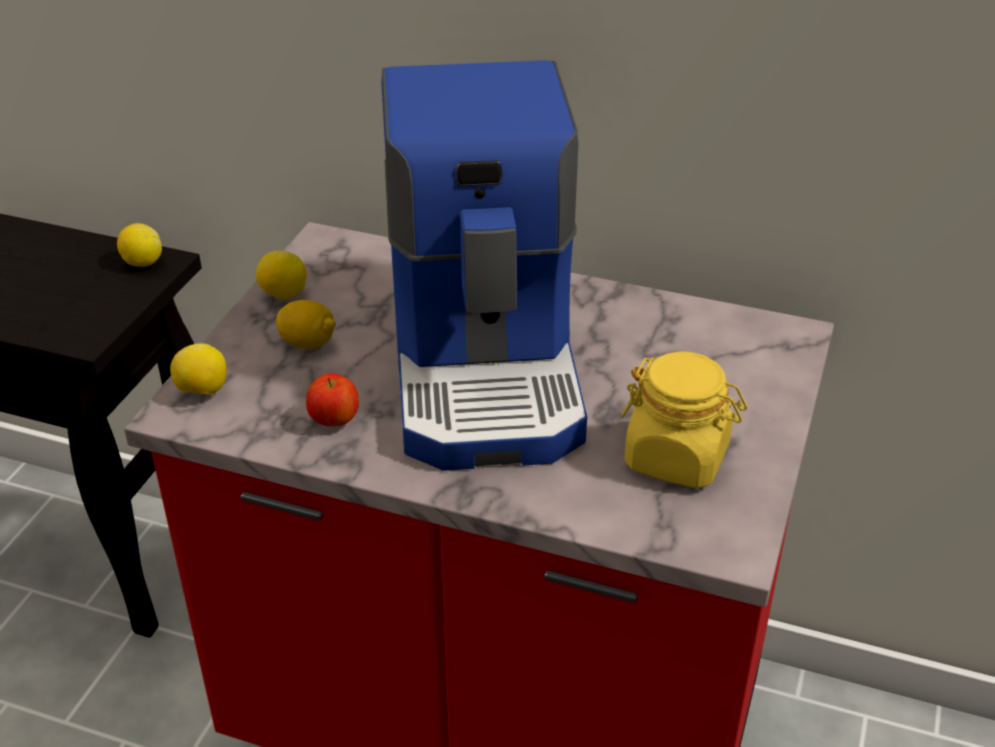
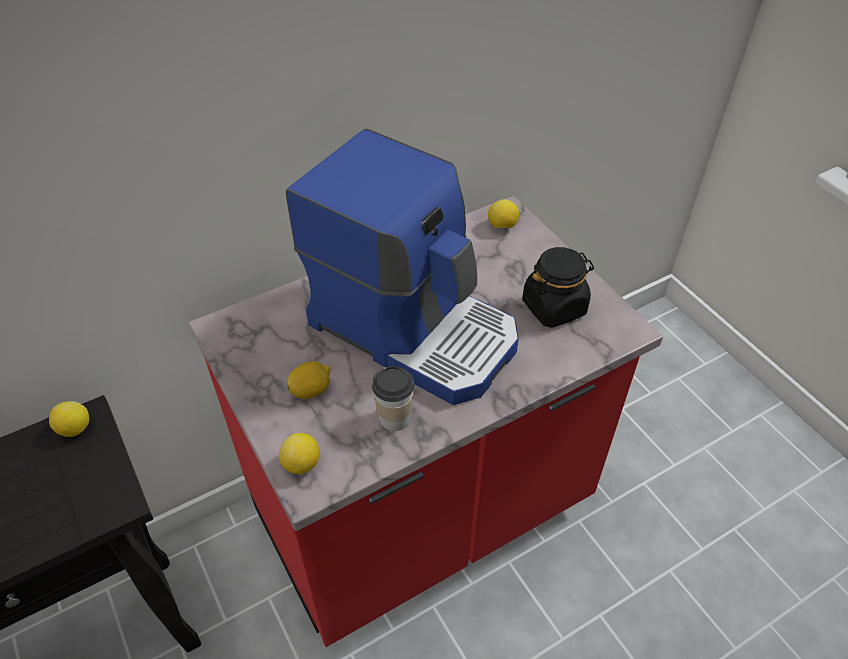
camera: 50 degrees left, 10 degrees up
(283, 295) = (250, 375): lemon -> lemon (502, 226)
(334, 421) = (394, 418): apple -> cup
(677, 457) = (554, 307): yellow jar -> black jar

